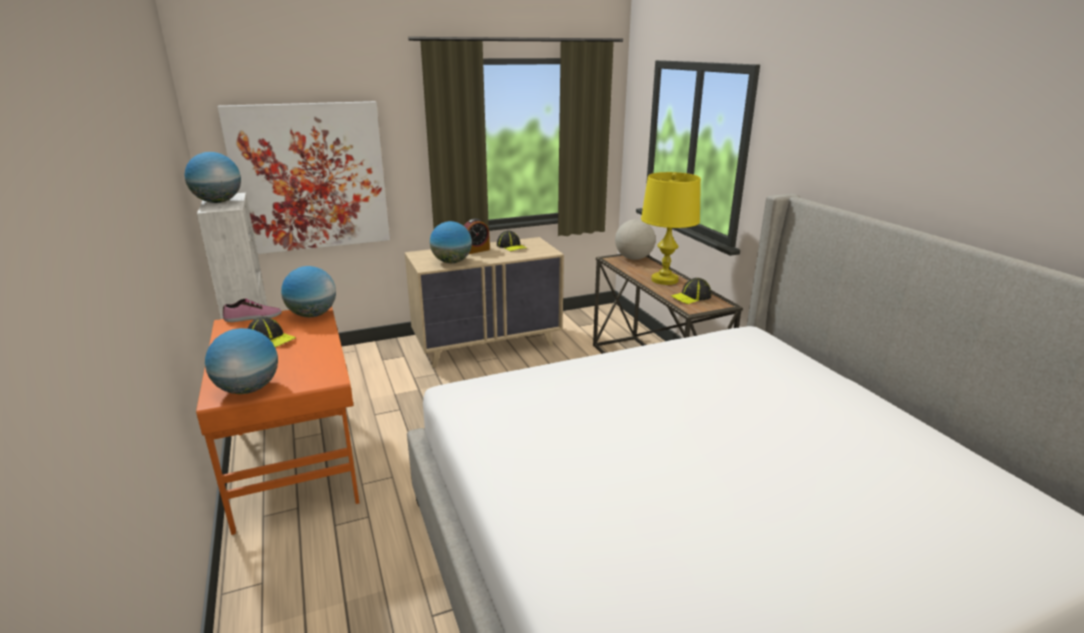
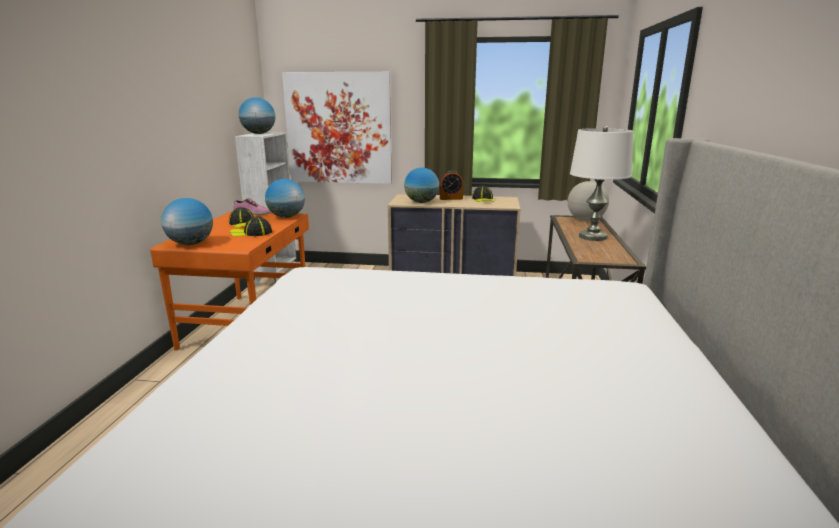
camera: 30 degrees right, 5 degrees down
(664, 280) = (592, 237): yellow table lamp -> white table lamp
(691, 297) = (600, 251): cap -> cap (251, 233)

